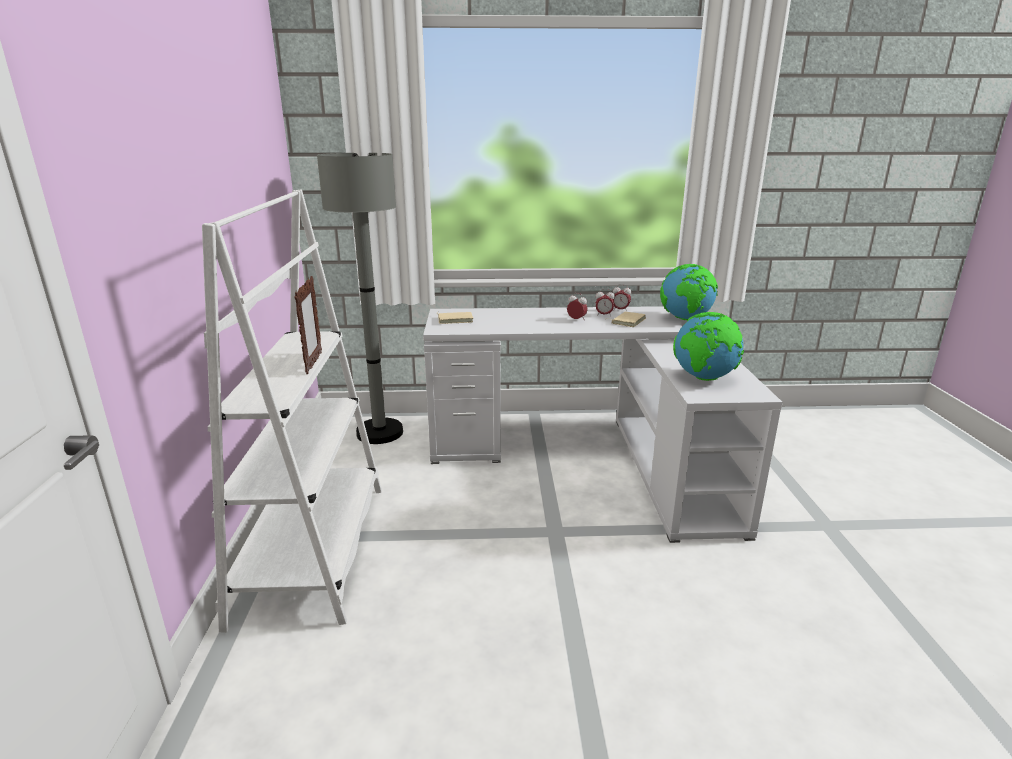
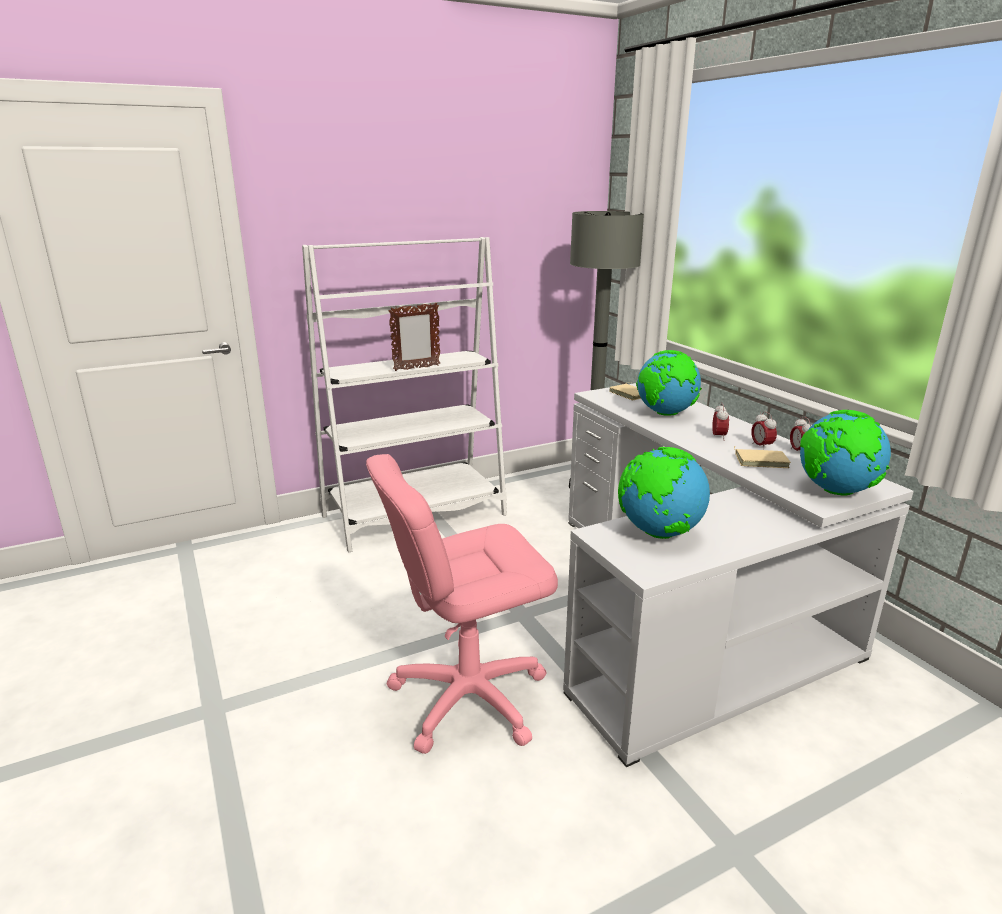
camera: 65 degrees right, 0 degrees up
(514, 321) = (665, 414): none -> globe
(658, 595) = (468, 697): none -> pink office chair

